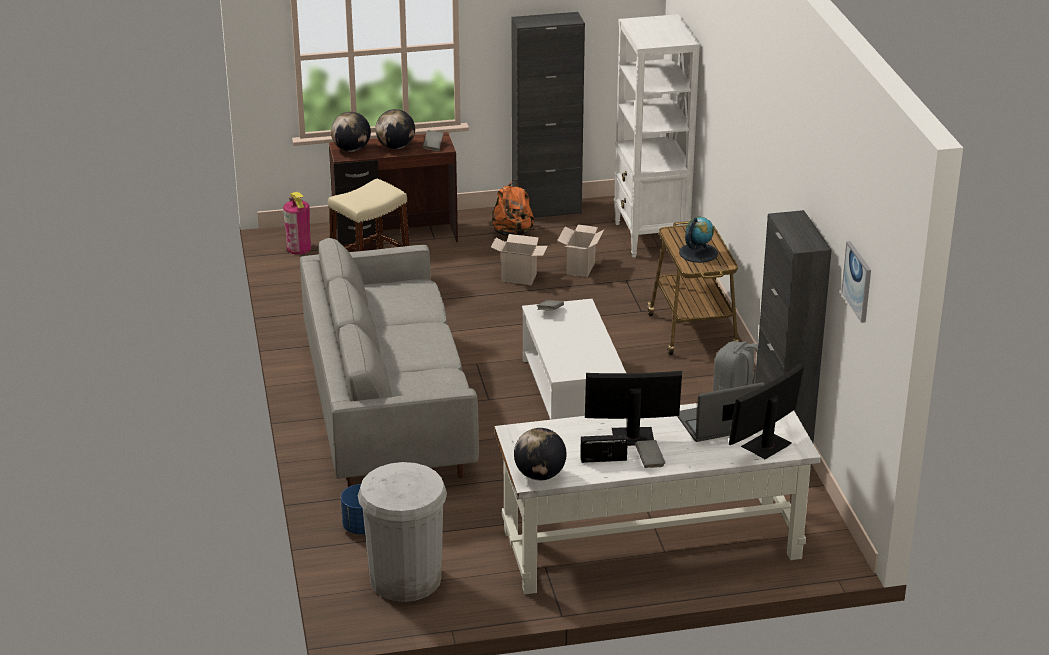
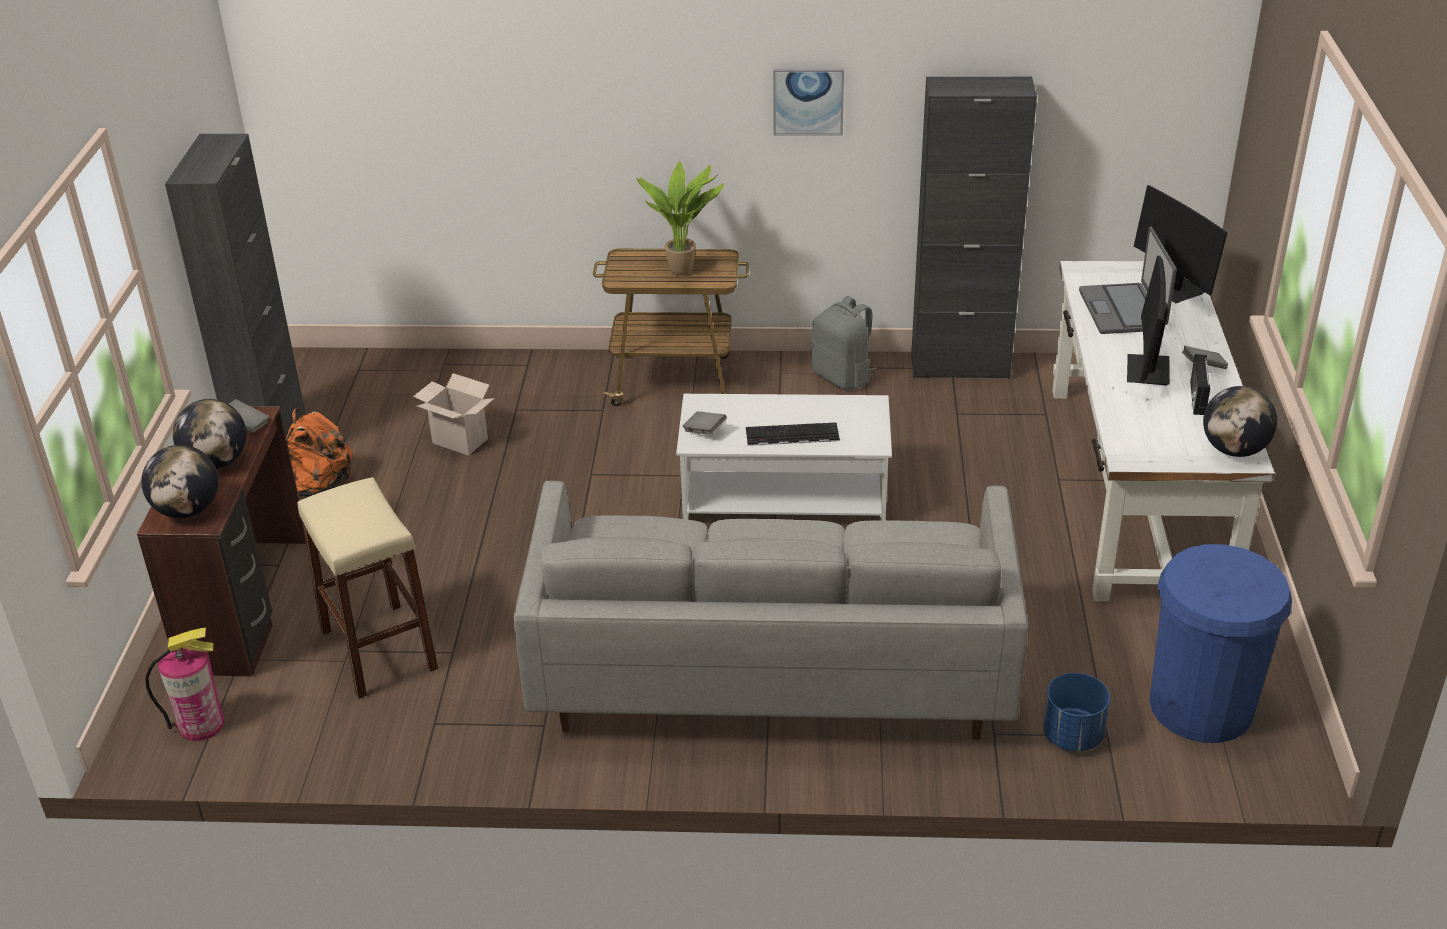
camera: 75 degrees left, 5 degrees up
(405, 579) = (1201, 706): white trash can -> blue trash can
(520, 277) = (453, 497): cardboard box -> none
(559, 342) = (791, 435): none -> keyboard
(650, 238) = (415, 372): white bookcase -> none
(698, 253) = (684, 270): globe -> potted plant
(858, 281) = (1109, 75): picture -> picture (808, 101)

